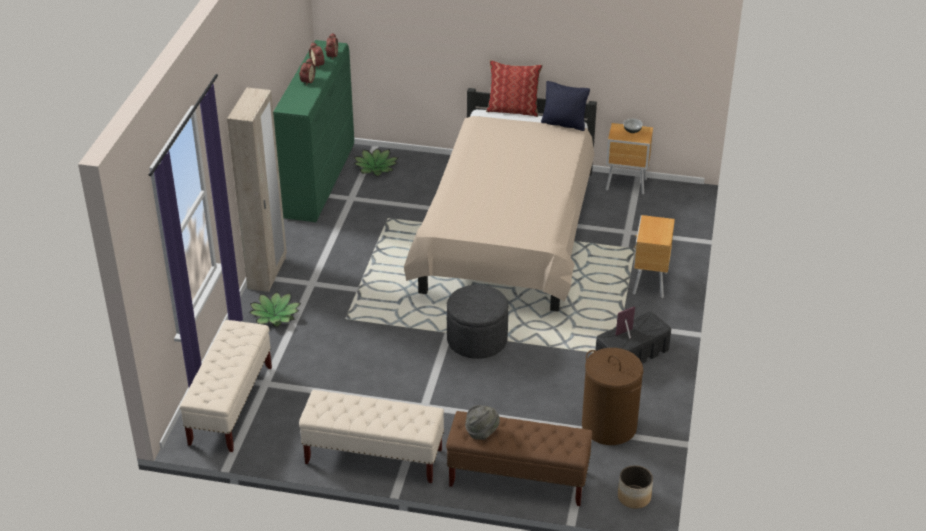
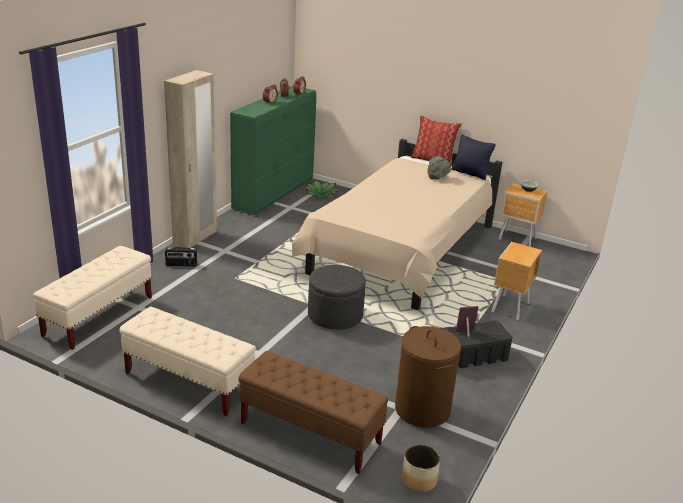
camera: 15 degrees right, 10 degrees down
(275, 315) = (181, 264): potted plant -> radio
(481, 432) = (277, 372): grey hat -> grey hat (437, 178)

